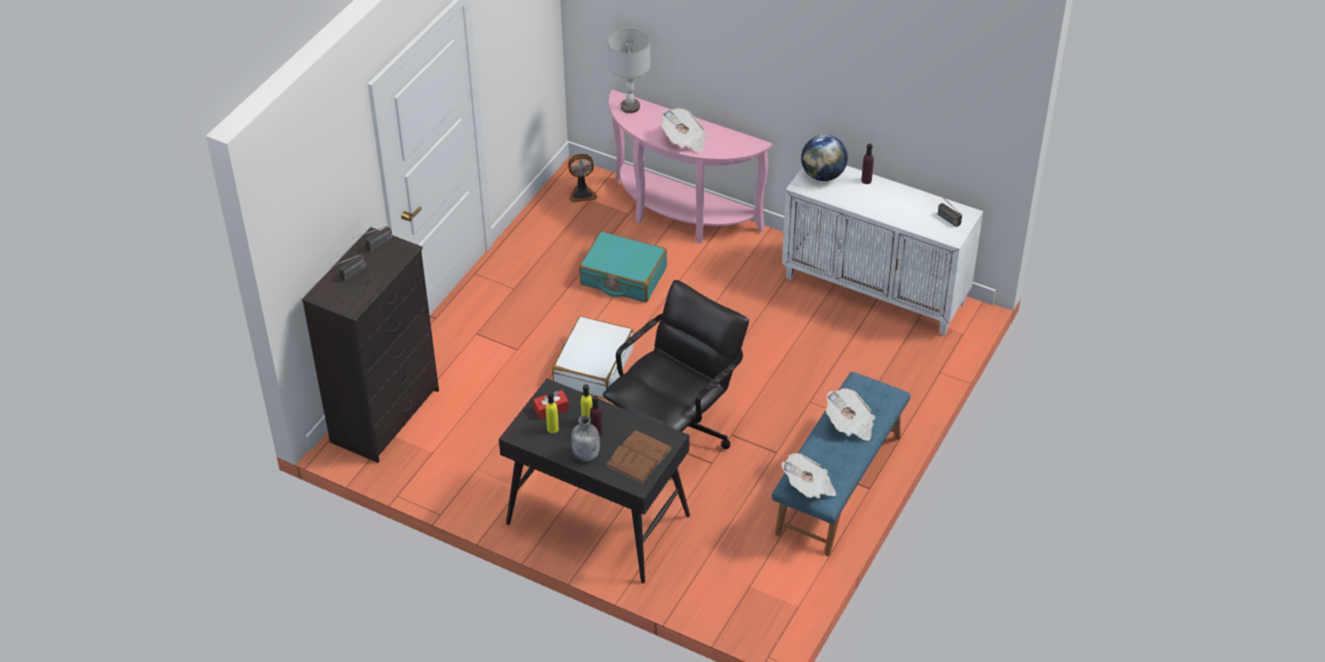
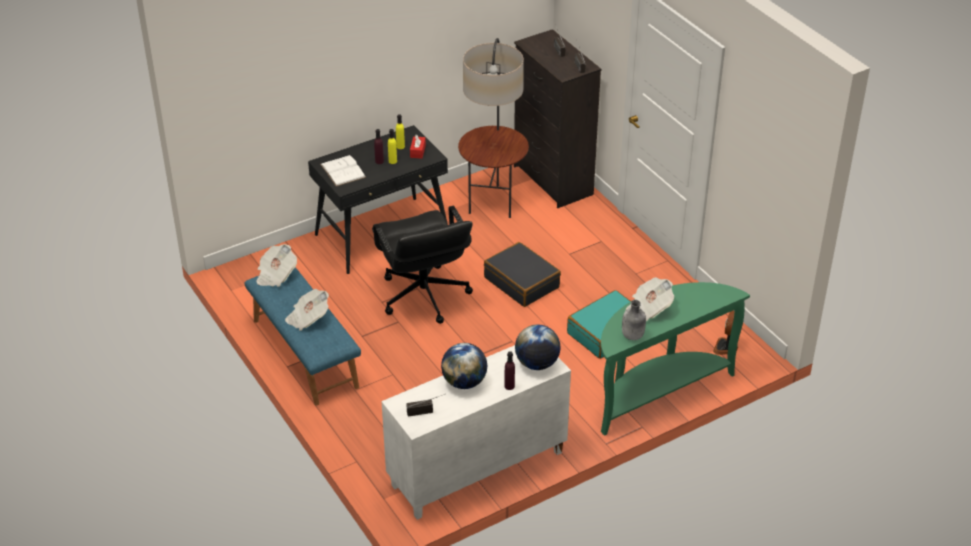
camera: 120 degrees right, 5 degrees down
(465, 450) = (493, 202): none -> floor lamp
(586, 454) = (365, 152): grey bottle -> grey bottle (632, 336)
(593, 366) = (522, 282): white suitcase -> black suitcase
(630, 107) = (716, 295): grey table lamp -> none
(639, 456) = (342, 171): brown book -> white book
(679, 216) = (657, 392): pink console table -> green console table
(887, 208) = (464, 382): none -> globe

